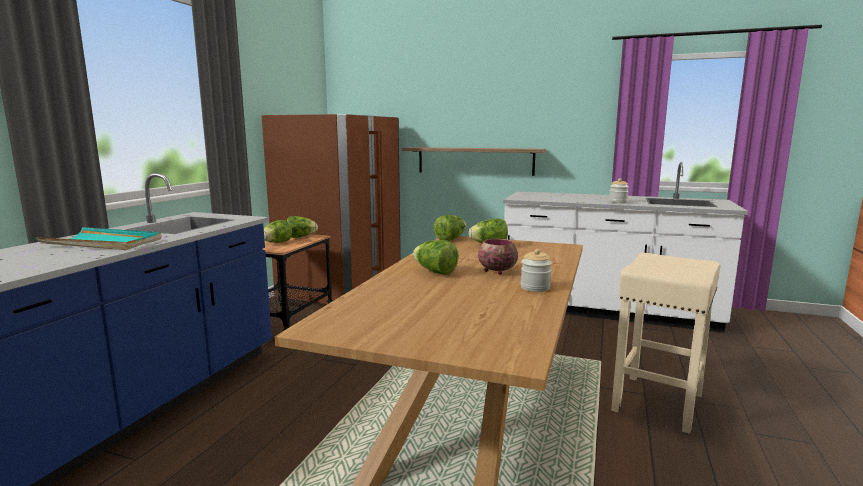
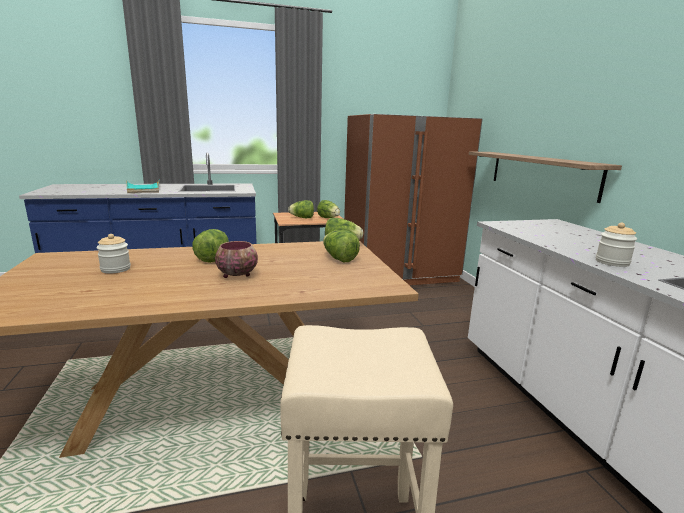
camera: 55 degrees right, 5 degrees up
(535, 287) = (187, 296): jar -> jar (115, 269)

